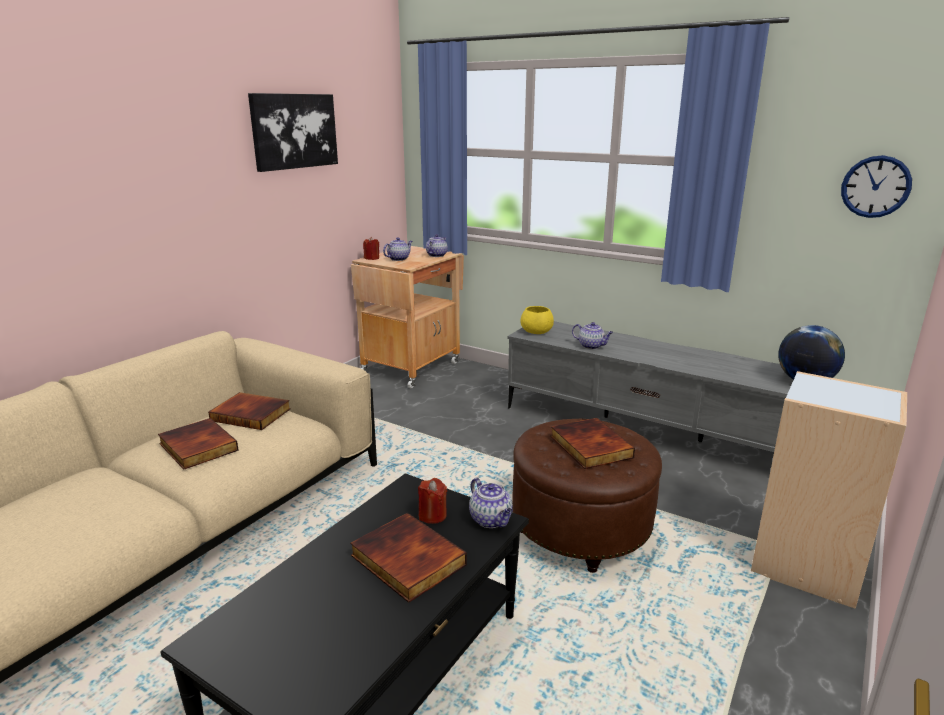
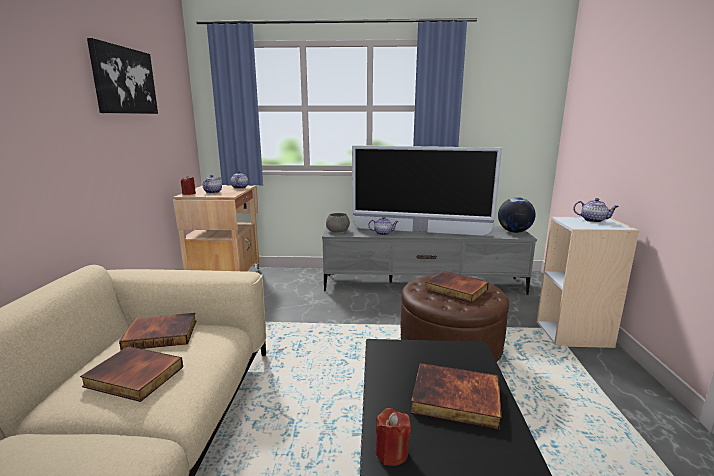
camera: 30 degrees left, 5 degrees down
(432, 515) = (427, 361): red candle -> red candle (391, 453)
(491, 520) = (468, 350): teapot -> teapot (593, 220)
(537, 331) = (338, 231): yellow bowl -> grey bowl
(648, 353) = (420, 232): none -> television
(875, 186) = (525, 117): wall clock -> none

